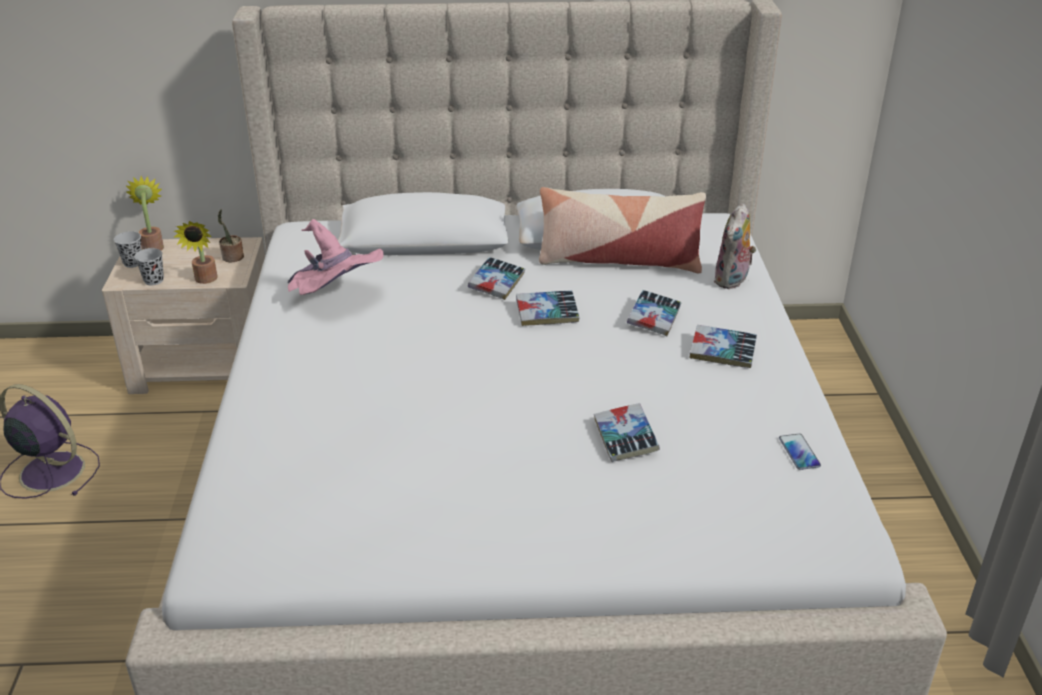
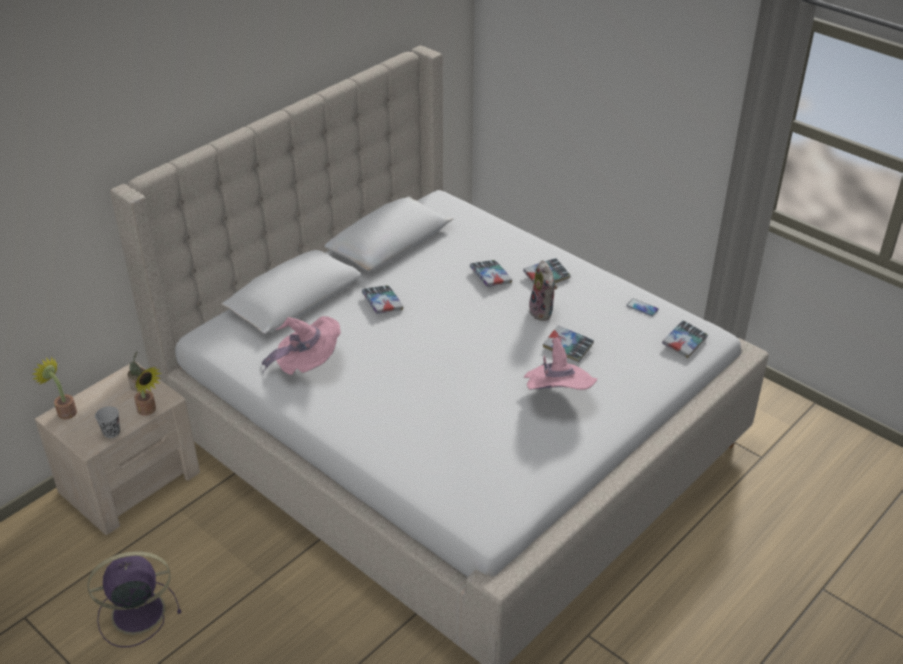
camera: 45 degrees left, 5 degrees up
(133, 263) = (72, 431): black cup -> none
(523, 481) = (557, 396): none -> pink hat
(547, 313) = (436, 305): book -> book (684, 342)
(618, 260) = (423, 252): pillow -> none
(732, 281) = (496, 233): plush toy -> plush toy (543, 312)

